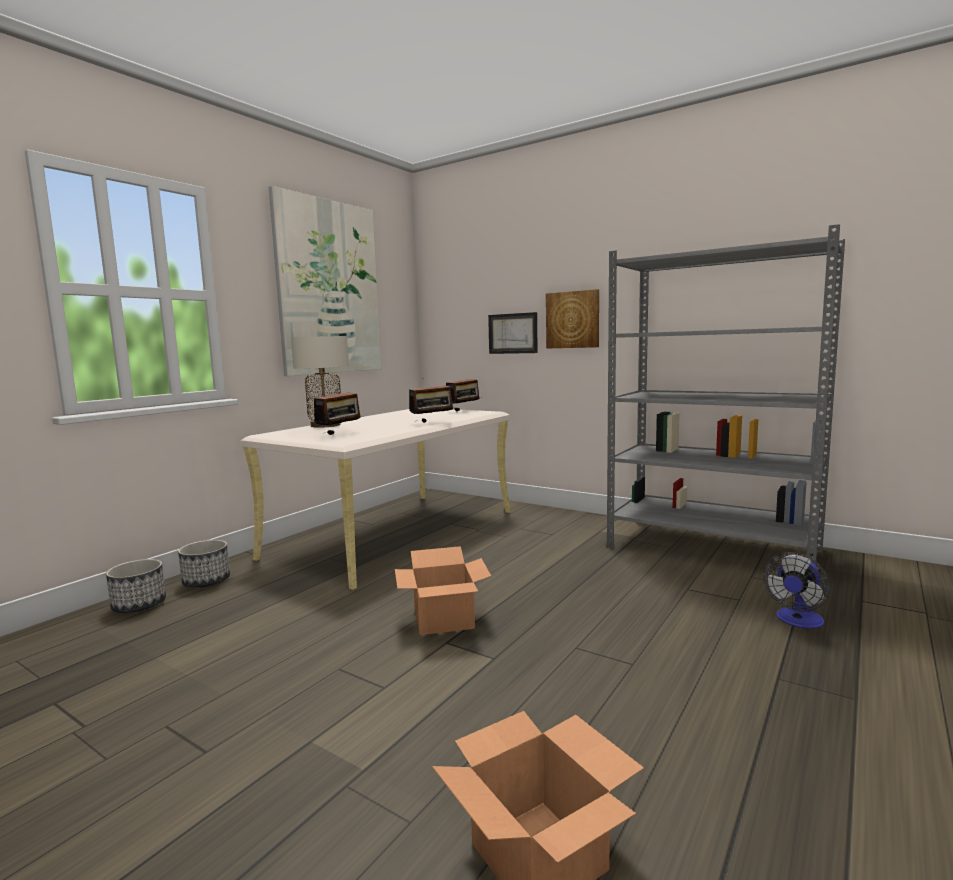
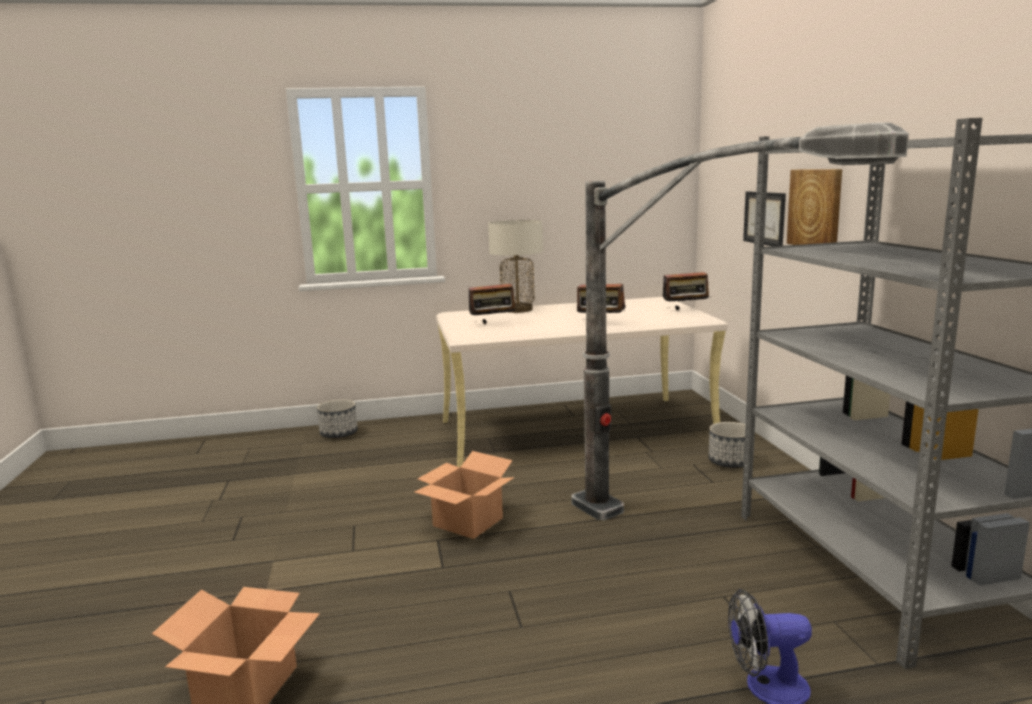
camera: 45 degrees right, 5 degrees up
(207, 581) = (393, 429): planter -> planter (730, 462)
(329, 288) = (562, 164): picture -> none
(632, 579) = (690, 560): none -> floor lamp

